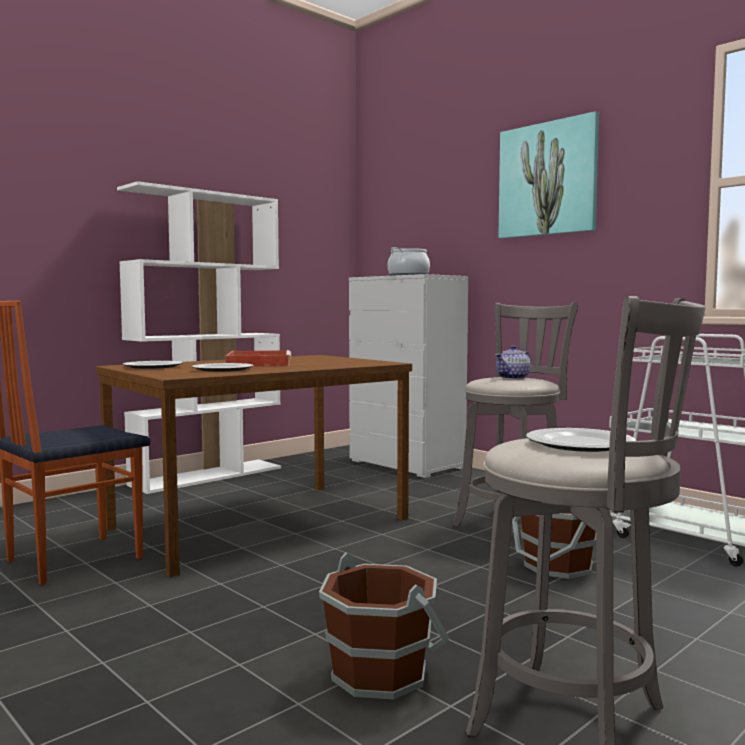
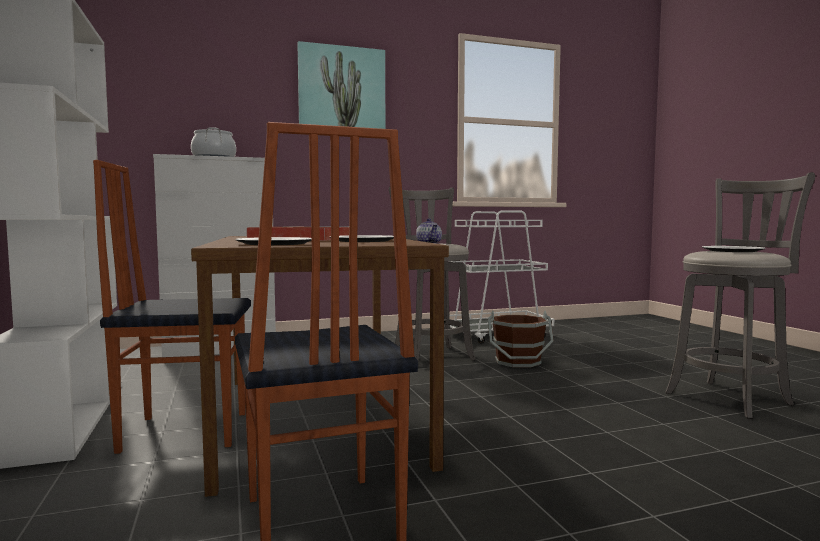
camera: 65 degrees left, 0 degrees up
(205, 501) = (184, 431): none -> chair
(380, 672) = (673, 424): brown bucket -> none

